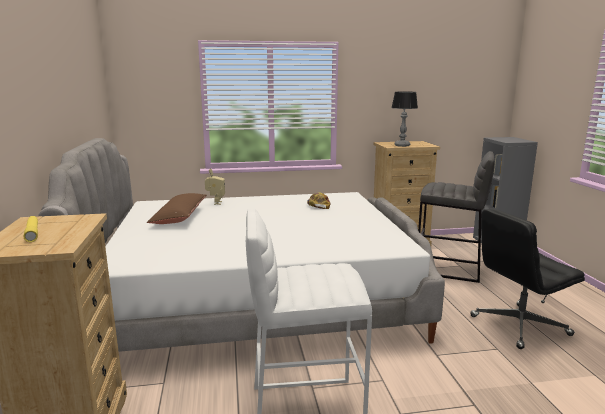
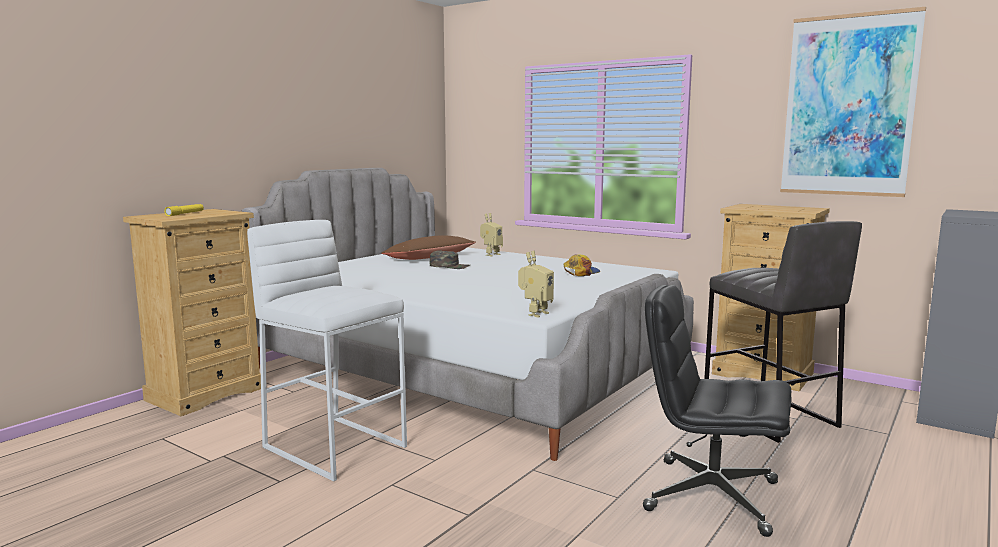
camera: 45 degrees right, 5 degrees down
(221, 221) = (450, 266): none -> green cap
(399, 246) = (535, 314): none -> toy robot
(401, 145) = (758, 208): table lamp -> none
(431, 80) = (848, 106): none -> picture

